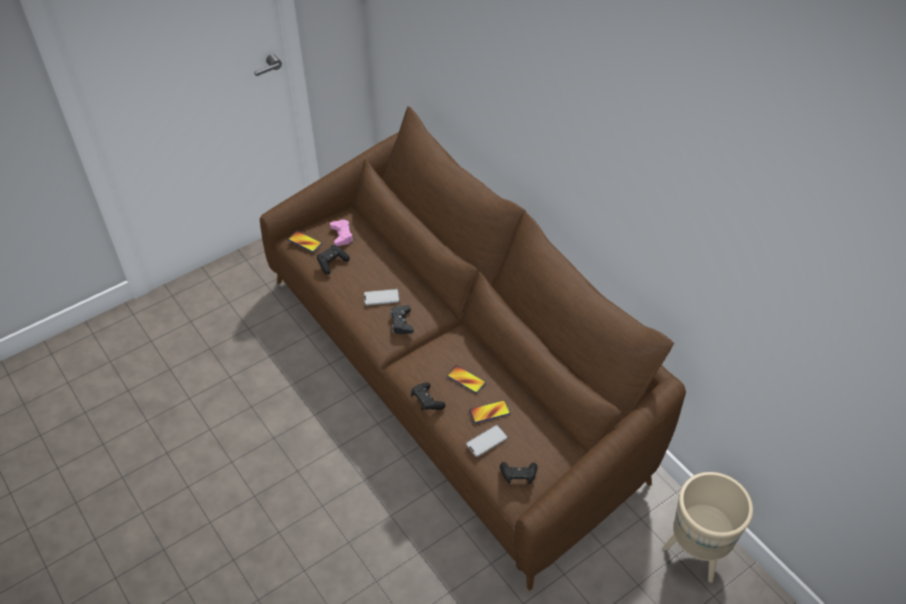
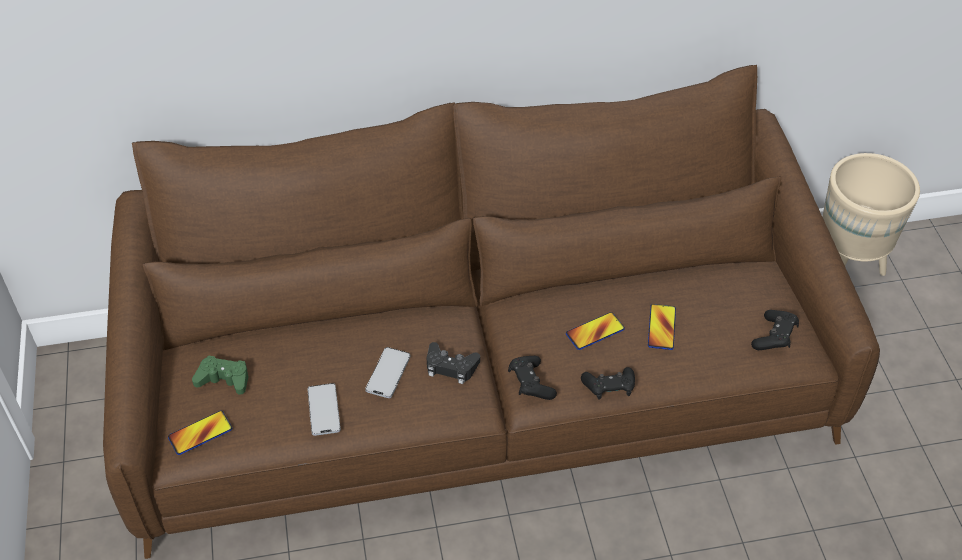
camera: 65 degrees left, 0 degrees up
(332, 263) = (274, 411): black game controller -> black game controller (530, 384)
(342, 235) = (224, 379): pink game controller -> green game controller
(486, 441) = (707, 348): phone -> phone (324, 410)

